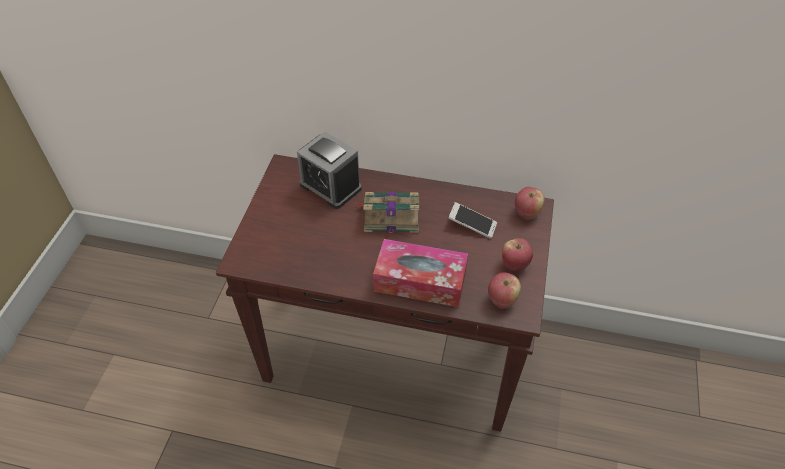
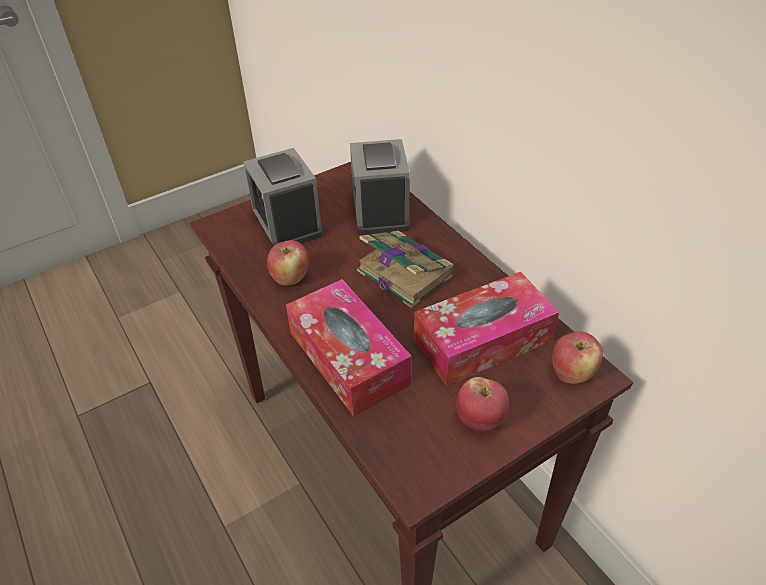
camera: 45 degrees right, 5 degrees down
(283, 230) = (287, 223): none -> alarm clock
(472, 225) = (482, 340): phone -> tissue box
(502, 300) = (412, 448): apple -> apple (290, 278)

